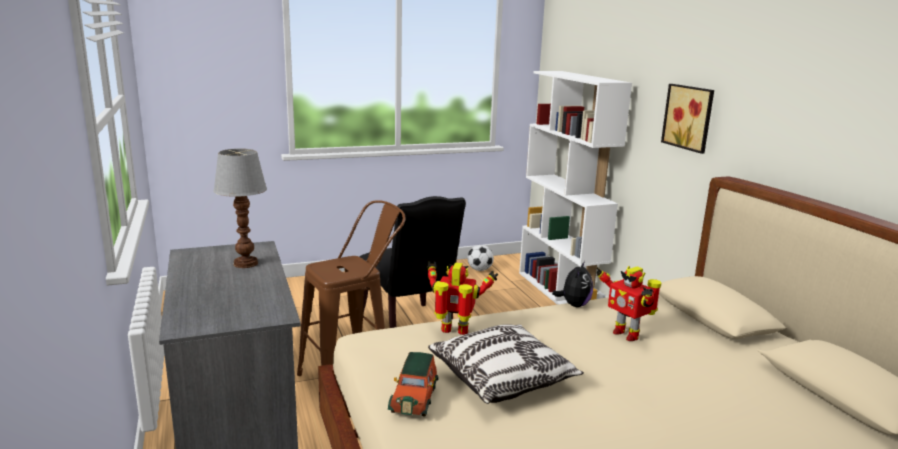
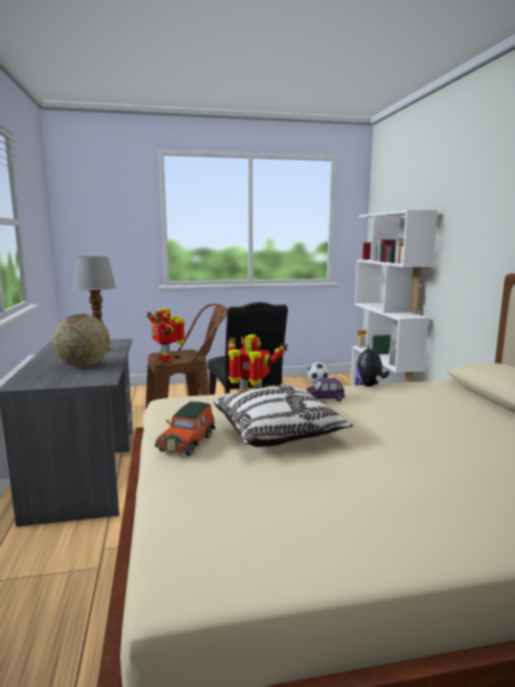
camera: 10 degrees right, 5 degrees down
(242, 292) = (84, 366): none -> globe
(533, 328) = (324, 399): none -> purple toy car
(574, 305) = (370, 385): plush toy -> plush toy turned 150 degrees clockwise
(626, 334) = (413, 406): toy robot -> toy robot (166, 359)
(689, 117) = (487, 229): picture -> none

